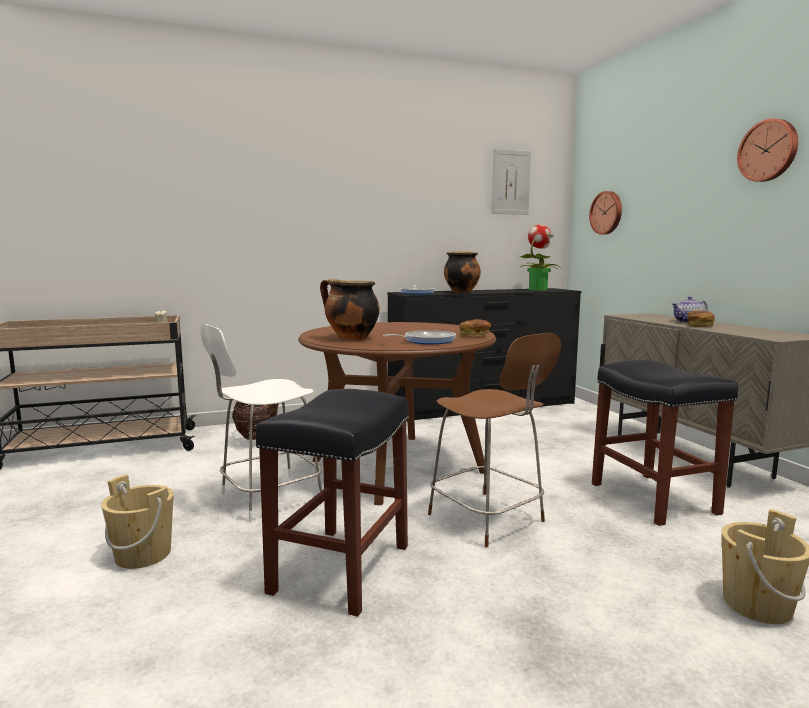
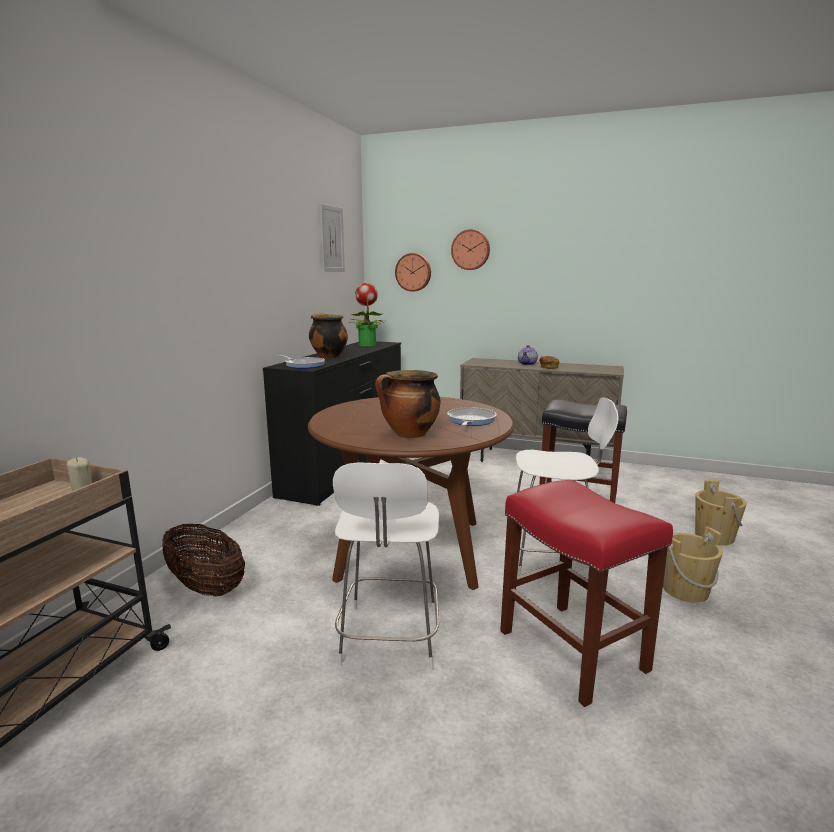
camera: 50 degrees left, 5 degrees up
(143, 554) = (430, 772): beige bucket -> beige bucket (685, 590)
(341, 567) = (570, 649): black stool -> red stool
(475, 335) = (470, 405): bread -> none
(488, 519) = (551, 557): brown chair -> white chair
(769, 150) = (567, 240): wall clock -> wall clock (471, 250)

